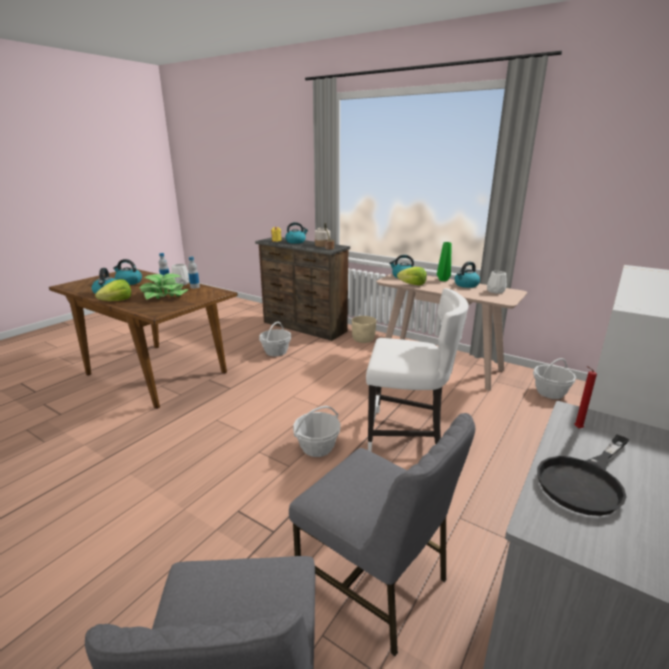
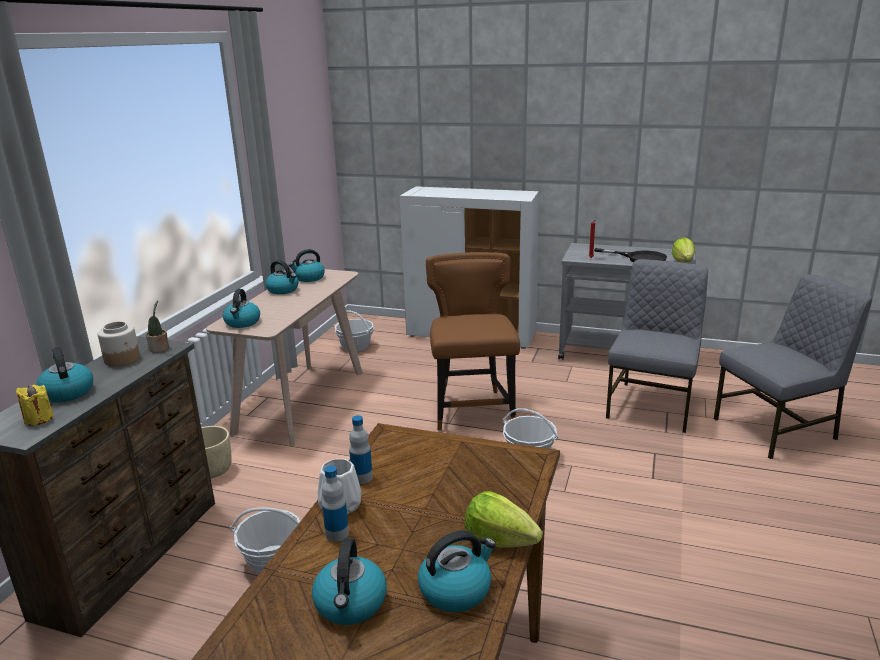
camera: 105 degrees left, 0 degrees up
(164, 295) = (432, 493): potted plant -> none
(407, 434) = (473, 409): white chair -> brown chair
(412, 284) = (287, 314): lettuce -> lettuce (683, 262)
(444, 280) = (260, 300): green vase -> none
(495, 291) = (309, 278): white vase -> kettle

